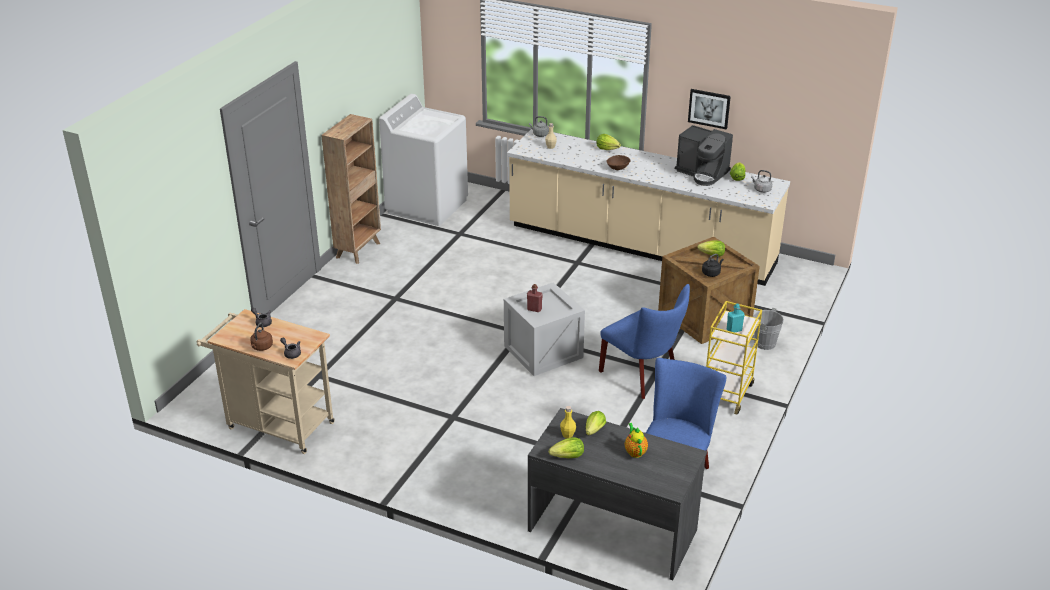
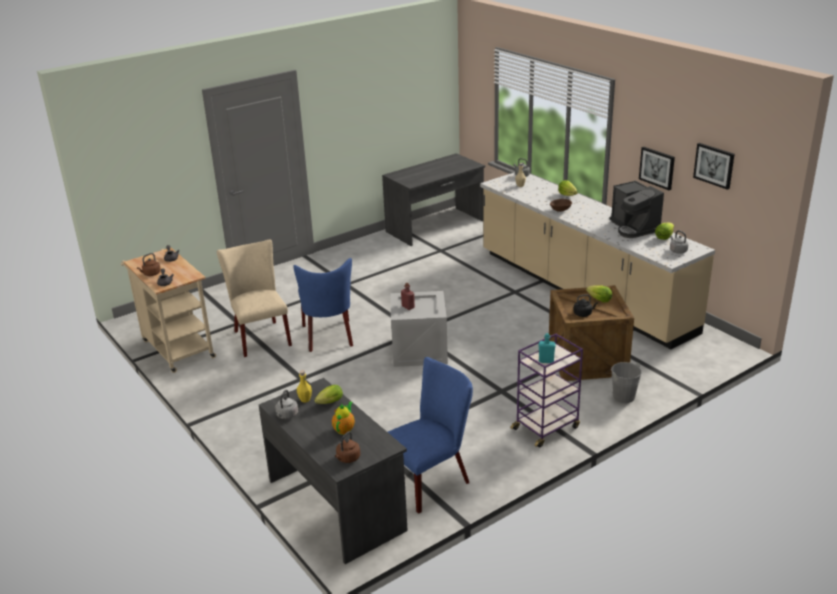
camera: 30 degrees right, 5 degrees down
(359, 250) = (354, 245): brown bookcase -> none
(360, 384) = (260, 336): none -> beige chair
(427, 206) = (435, 226): white washing machine -> grey desk
(568, 457) = (287, 416): lettuce -> grey kettle
(643, 376) = (484, 392): blue chair -> blue chair (329, 337)
(667, 478) = (347, 459): none -> brown kettle
(727, 393) = (546, 427): yellow cart -> purple cart
(778, 100) = (714, 165): none -> picture

